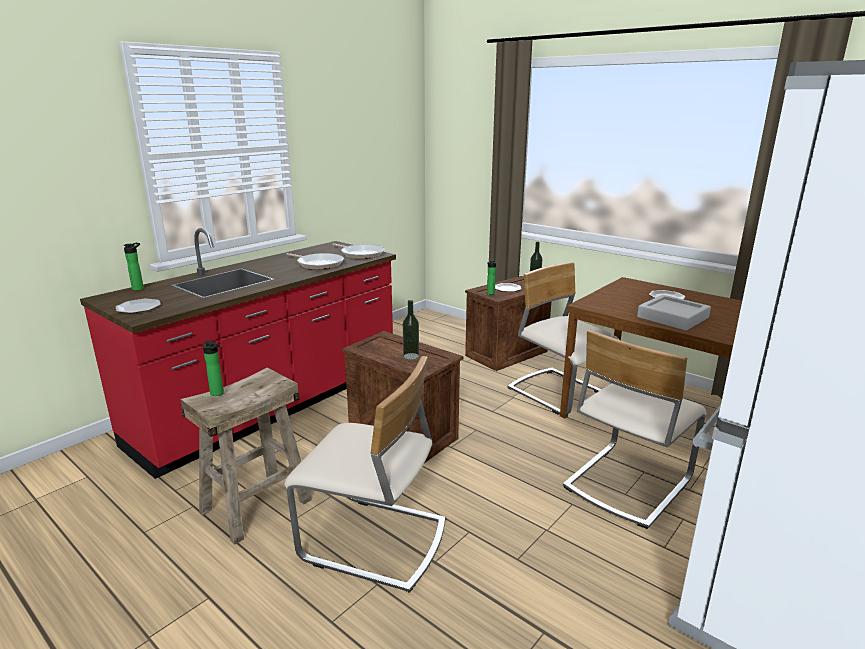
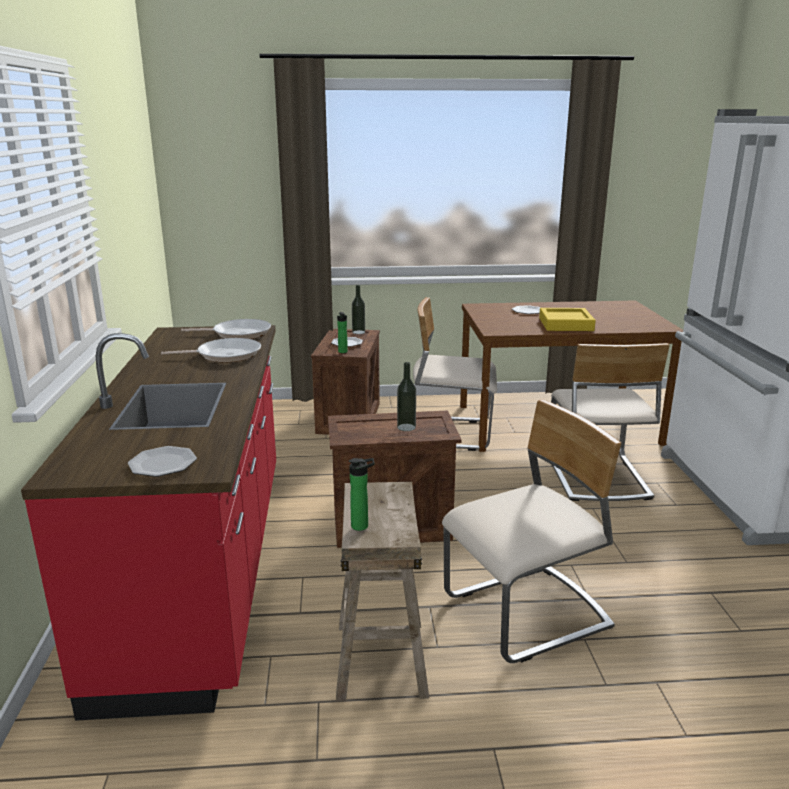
camera: 45 degrees left, 0 degrees up
(139, 288) = (76, 447): bottle -> none
(672, 317) = (565, 324): grey tray -> yellow tray

